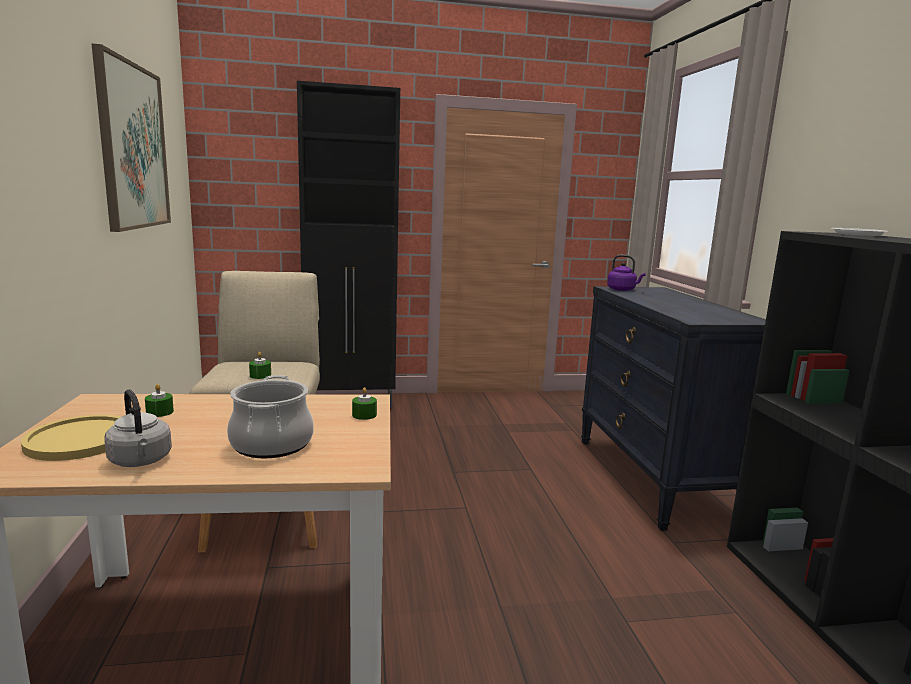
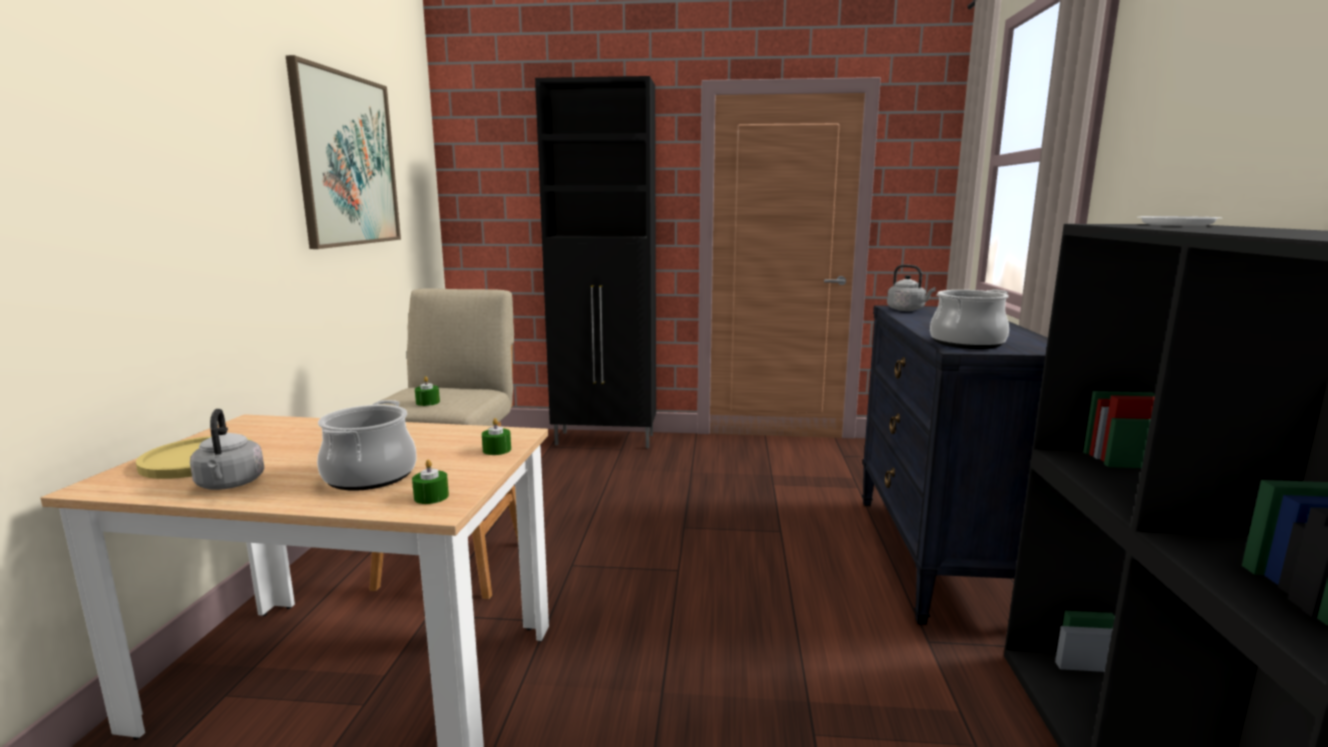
camera: 15 degrees right, 0 degrees up
(159, 412) = (295, 436): green candle -> green candle (431, 497)
(622, 290) = (907, 310): purple kettle -> grey kettle
(696, 316) = (967, 343): none -> cooking pot

